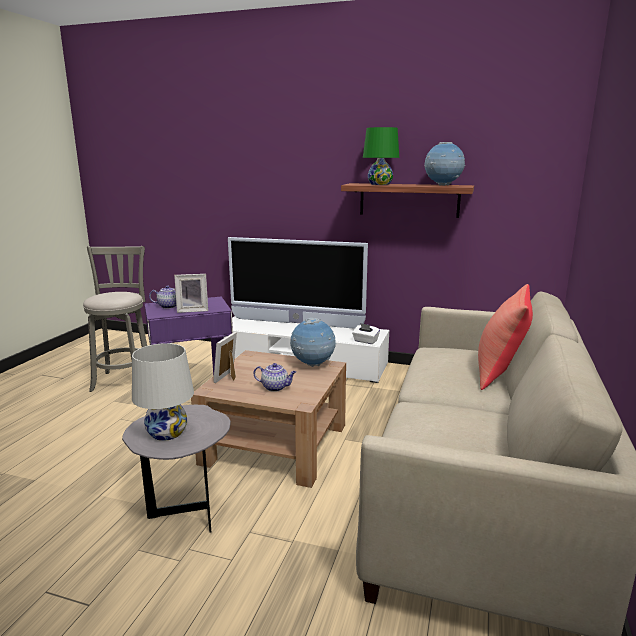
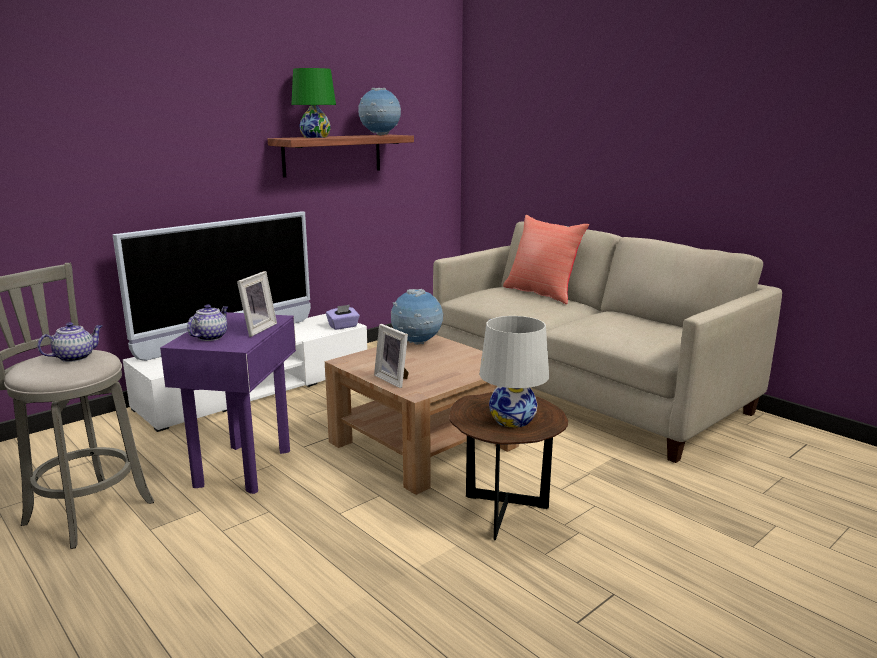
camera: 60 degrees left, 0 degrees up
(185, 513) = (503, 516): grey side table -> brown side table
(275, 387) = (450, 366): teapot -> teapot (75, 357)
(365, 341) = (343, 326): white tissue box -> purple tissue box

